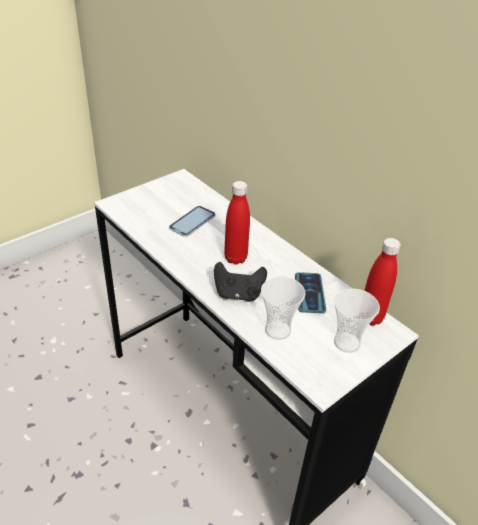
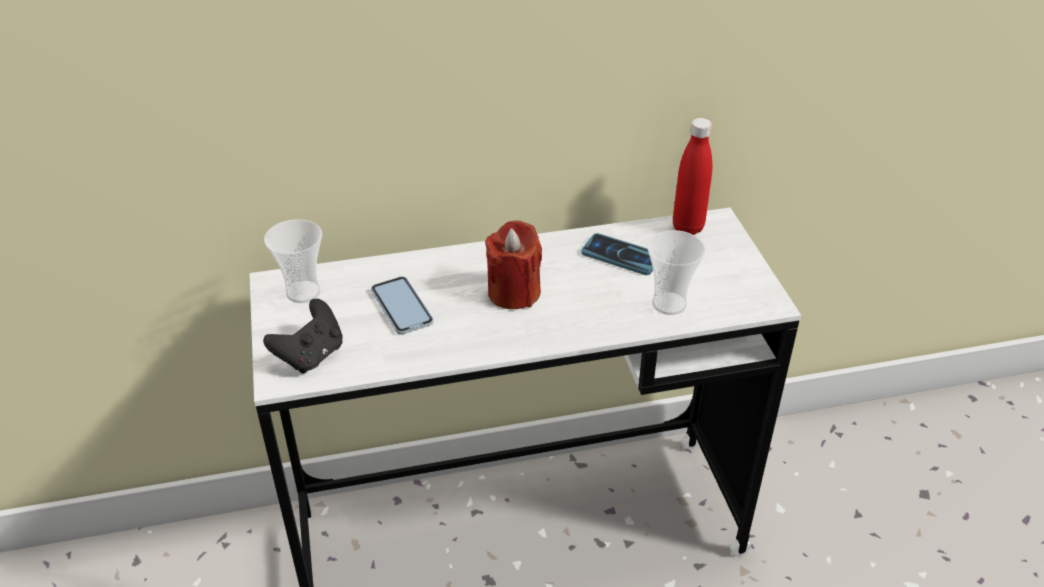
camera: 60 degrees left, 0 degrees up
(235, 258) = (514, 292): red bottle -> red candle
(238, 294) = (586, 314): black game controller -> black game controller (311, 356)
(346, 342) = (716, 260): cup -> cup (303, 292)

